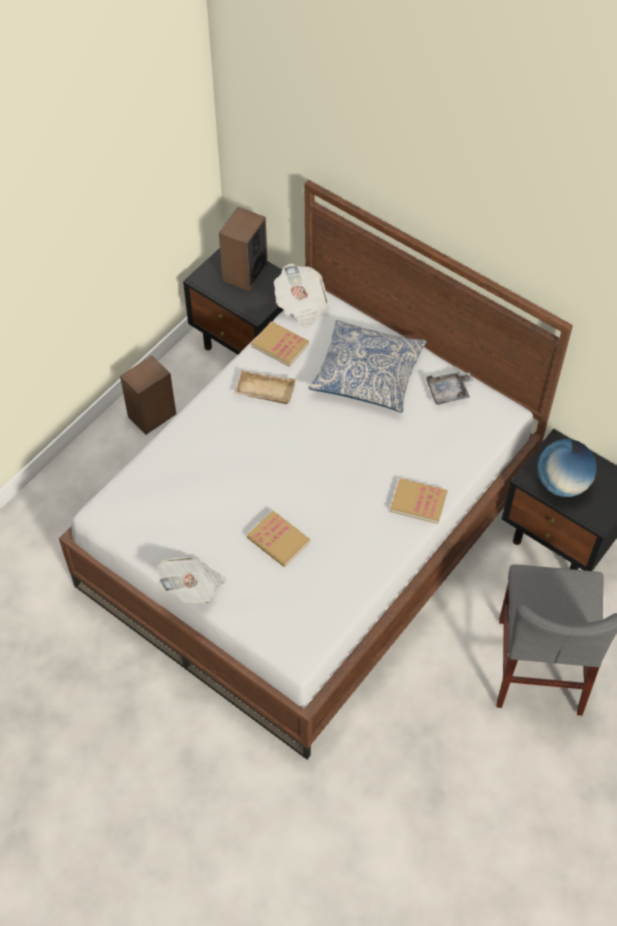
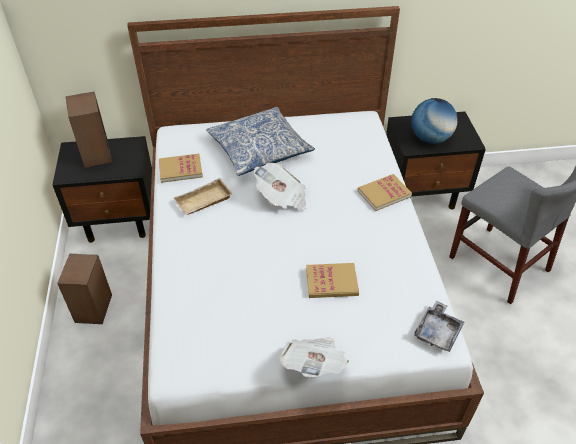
camera: 45 degrees left, 10 degrees down
(301, 306) = (167, 140): newspaper -> newspaper (282, 198)
(449, 392) = (320, 128): grey tray -> grey tray (437, 332)

